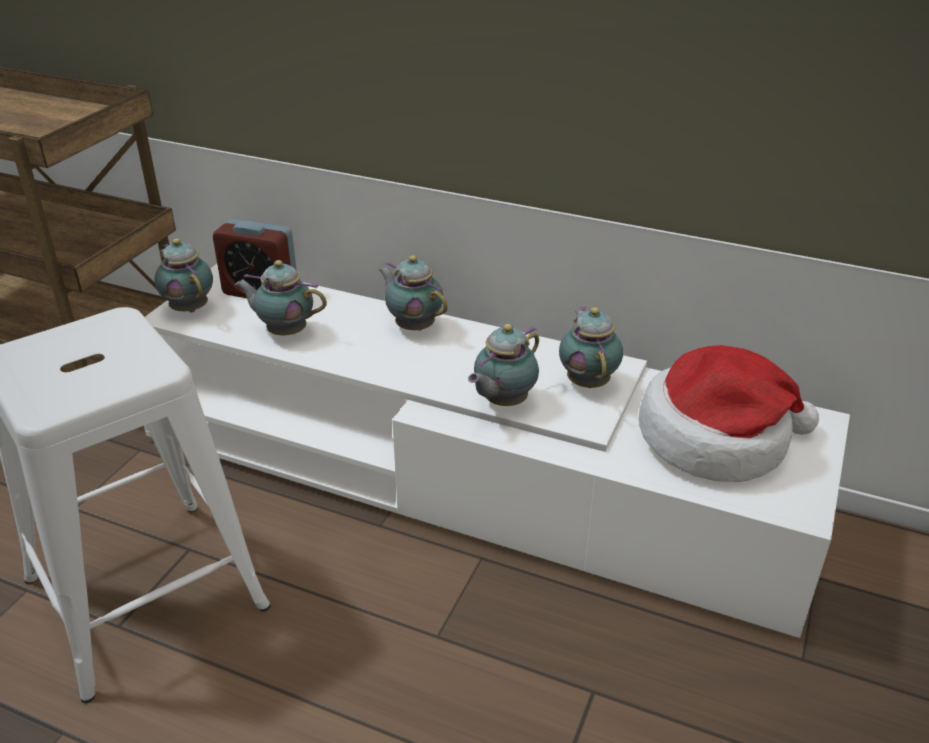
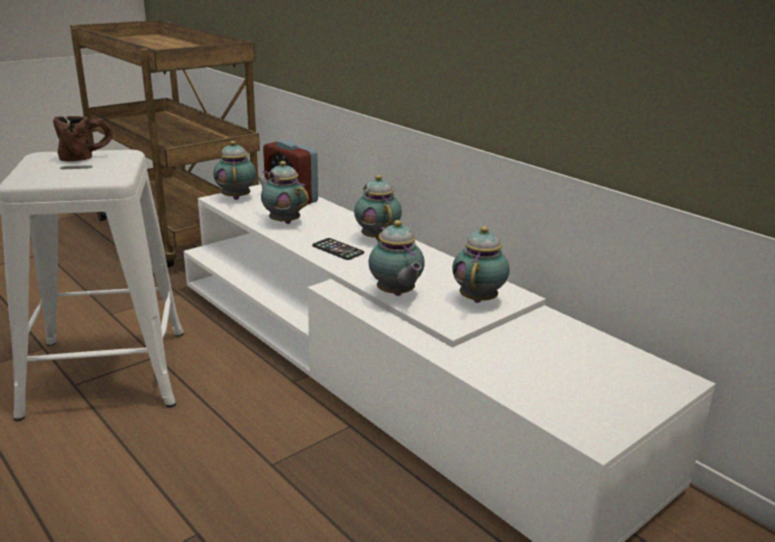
camera: 25 degrees right, 10 degrees down
(76, 339) = (87, 157): none -> brown mug
(386, 357) = (338, 249): none -> phone
(502, 402) = (396, 294): teapot -> teapot turned 90 degrees counterclockwise
(716, 439) = (561, 365): hat -> none

